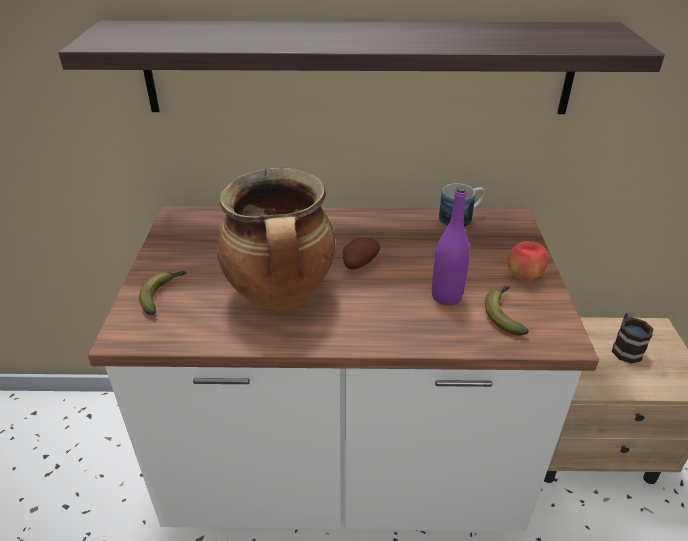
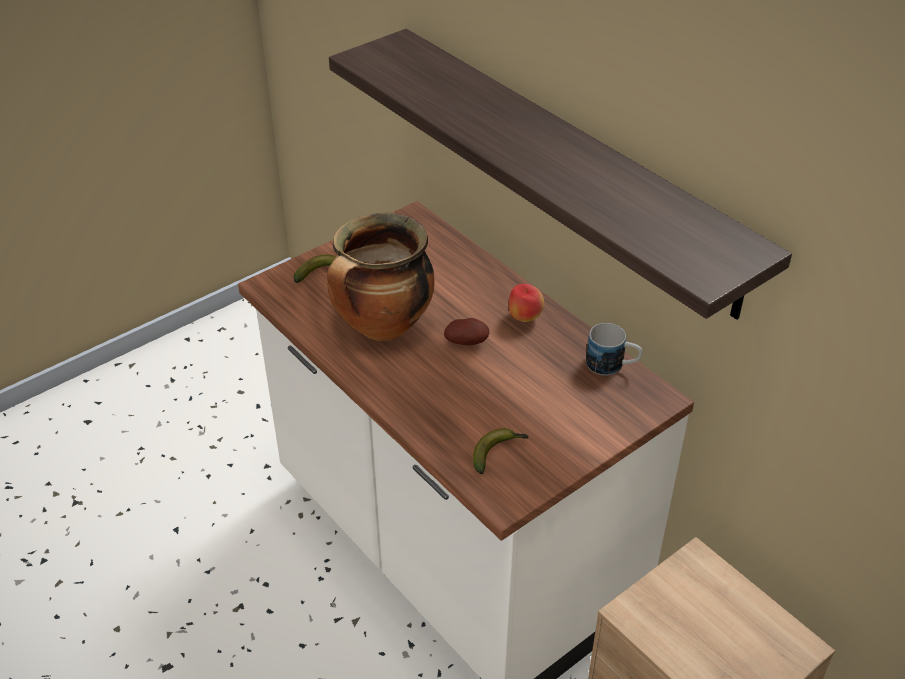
camera: 50 degrees right, 5 degrees up
(446, 296) = (483, 410): purple bottle -> none
(523, 277) = (565, 443): apple -> apple (524, 317)
(625, 347) = (731, 628): mug -> none

